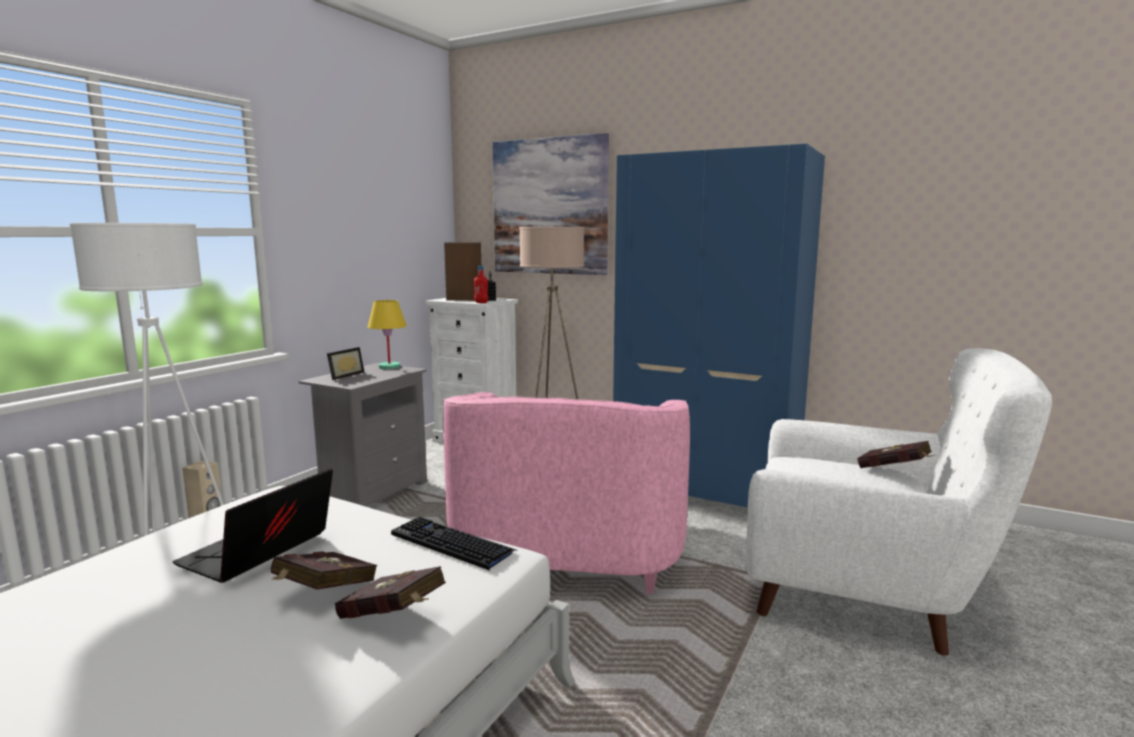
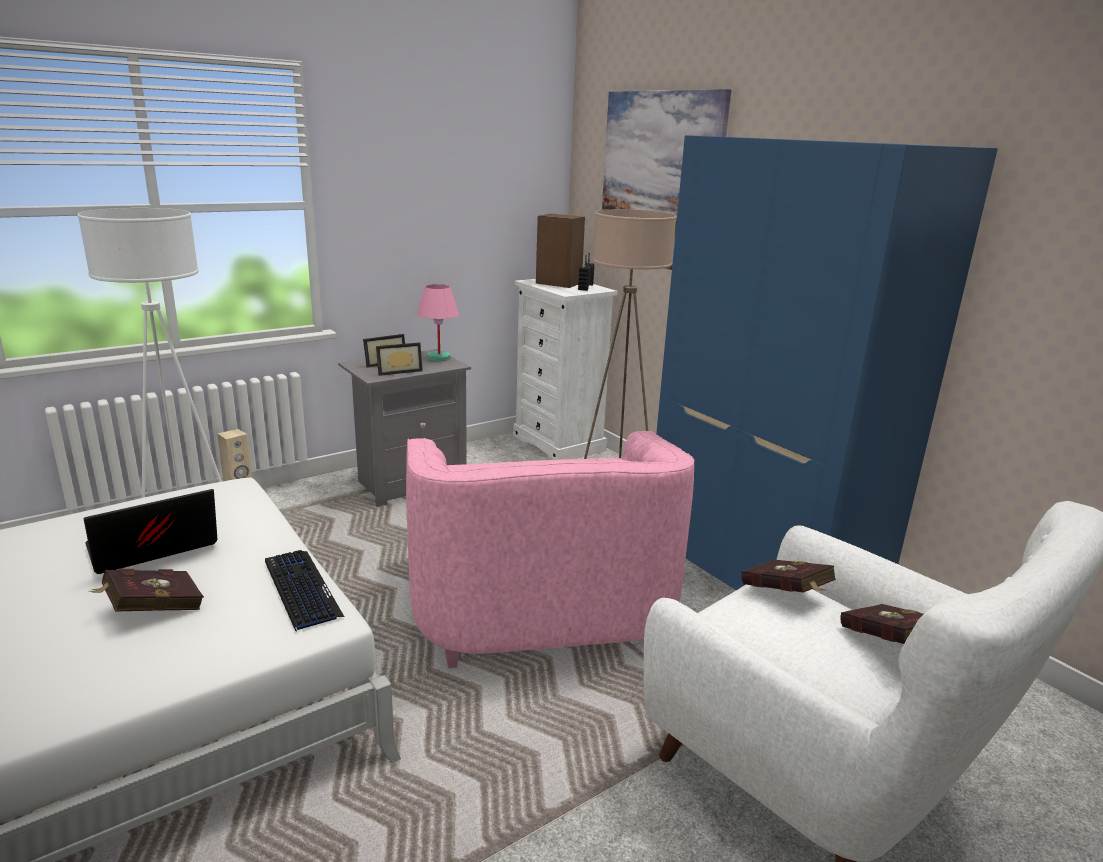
camera: 25 degrees right, 10 degrees up
(367, 378) = (398, 371): none -> picture frame
(389, 367) = (439, 358): yellow table lamp -> pink table lamp
(394, 618) = (169, 657): red book -> red book (786, 596)
(481, 302) = (564, 292): red bottle -> none
(572, 546) = (538, 604): pink armchair -> pink armchair turned 45 degrees counterclockwise

